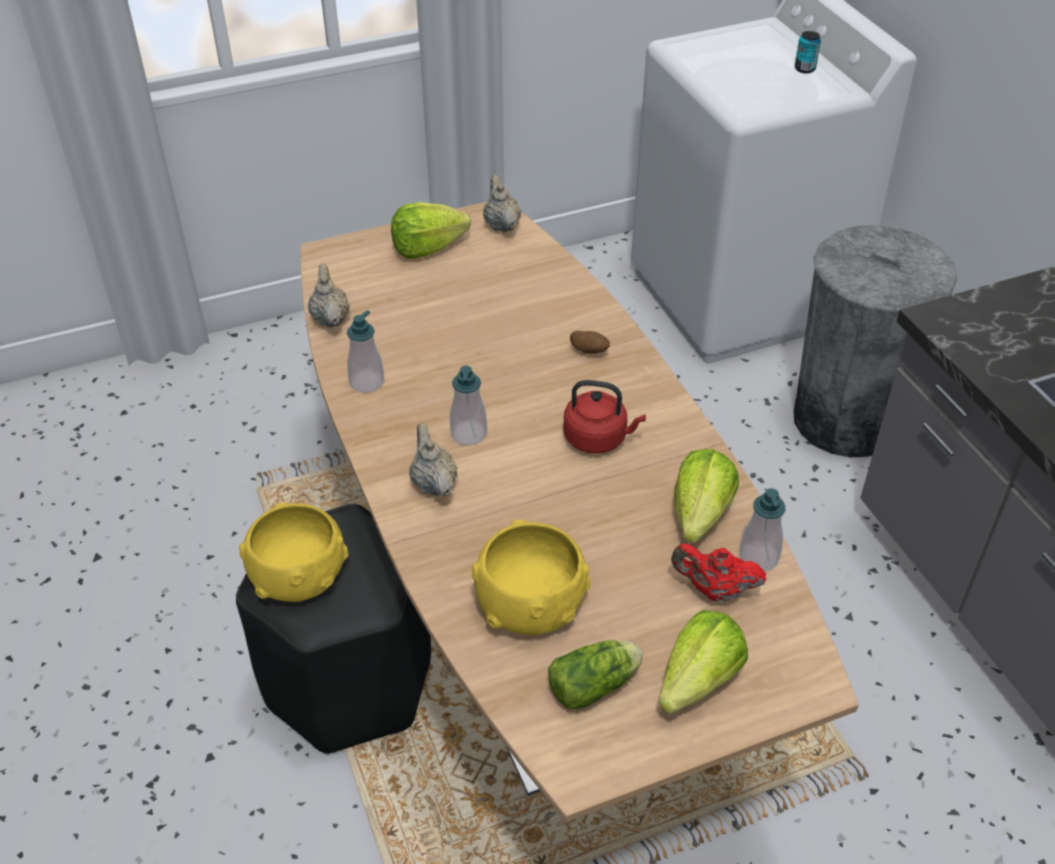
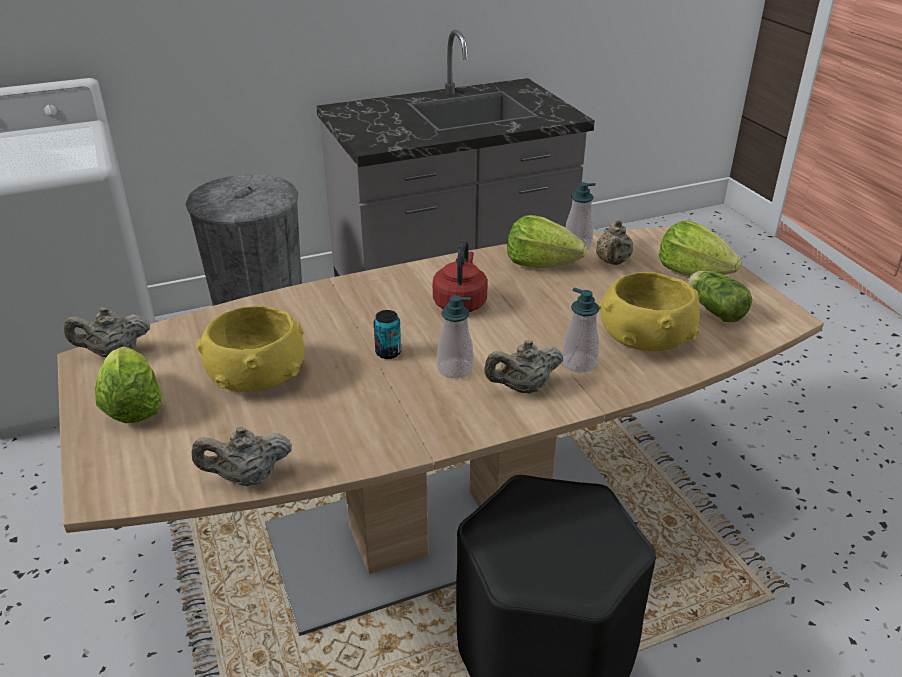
camera: 90 degrees left, 10 degrees down
(297, 571) = (562, 562): yellow bowl -> yellow bowl (255, 374)
(367, 382) = (372, 439): soap dispenser -> soap dispenser (579, 363)
(589, 351) = (345, 304): potato -> none
(714, 590) = (612, 262): red teapot -> beige teapot
(804, 69) = (33, 137): can -> can (388, 352)

